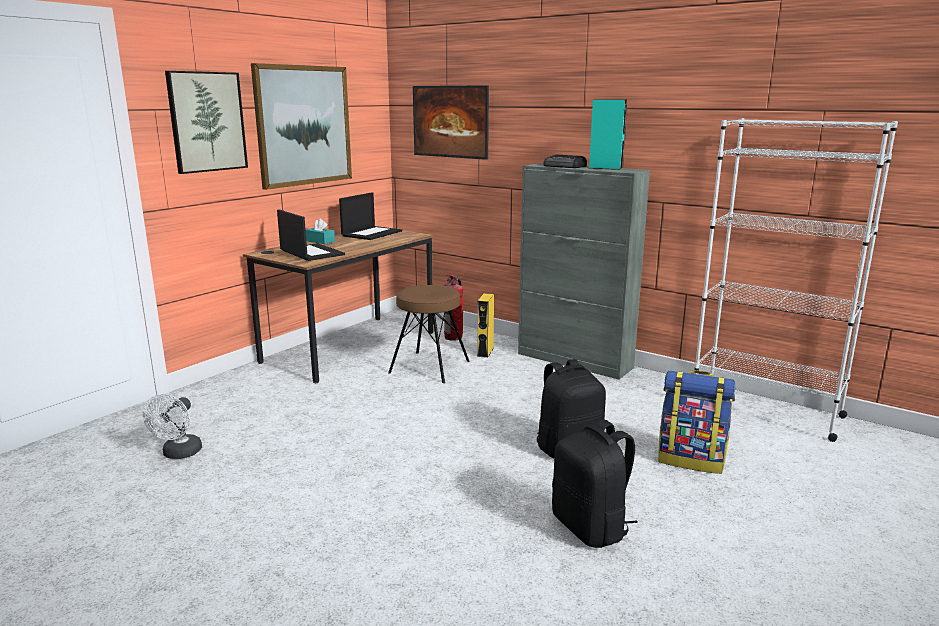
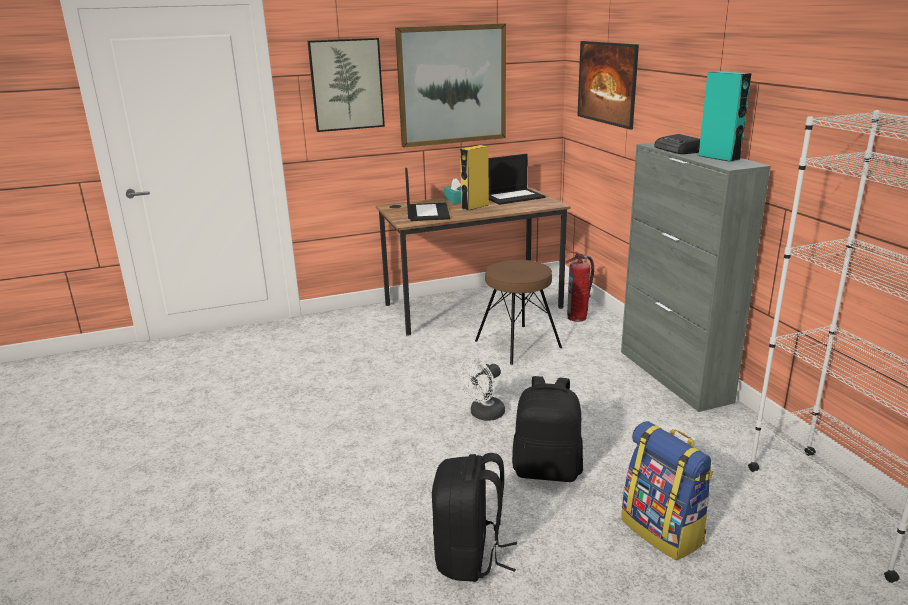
camera: 35 degrees right, 5 degrees up
(179, 454) = (255, 370): white fan -> white fan (483, 415)
(485, 352) = (589, 341): yellow speaker -> yellow speaker (475, 206)

